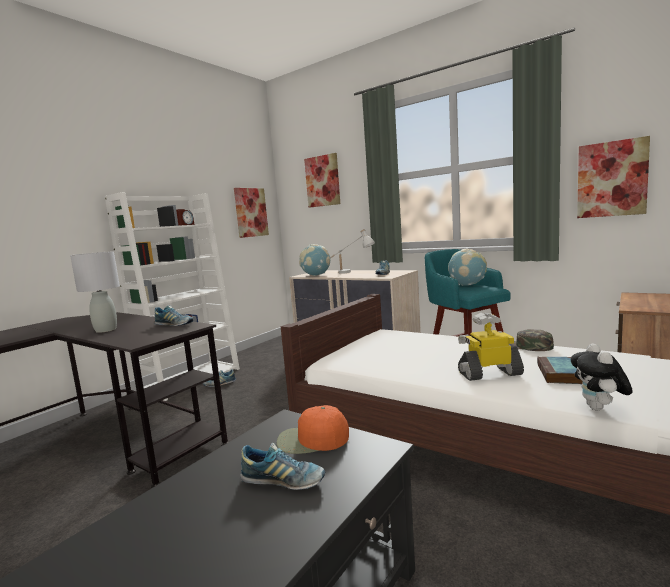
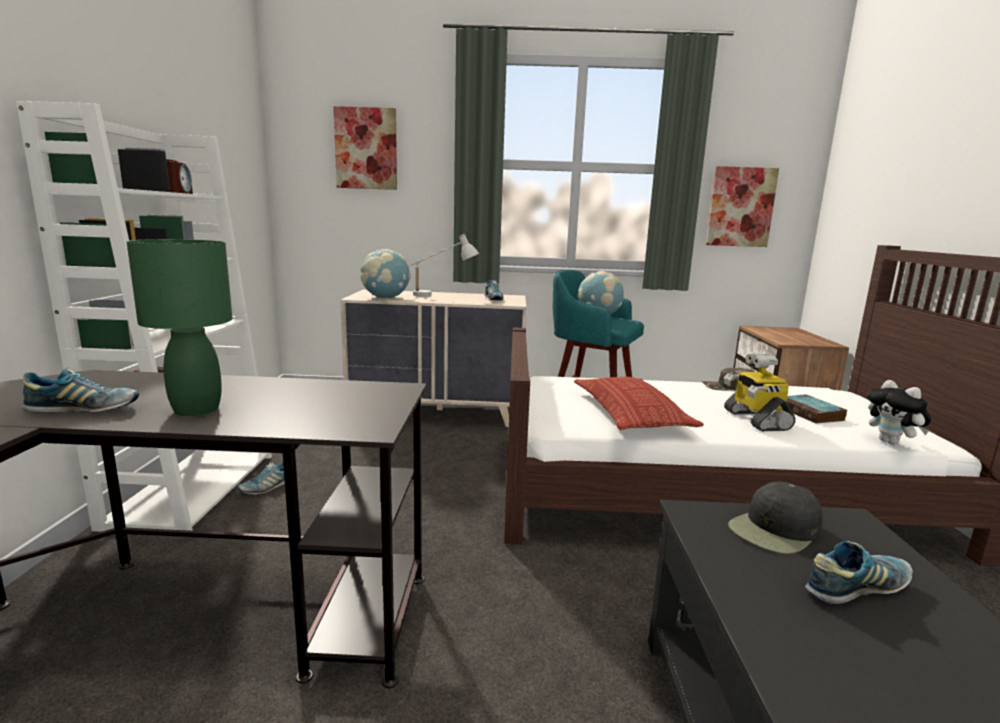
camera: 35 degrees left, 5 degrees up
(106, 330) = (197, 409): grey table lamp -> green table lamp
(174, 325) = (346, 390): shoe -> shoe (84, 410)
(251, 212) = (239, 182): picture -> none
(312, 439) = (775, 530): orange cap -> black cap
(394, 358) = (630, 412): none -> pillow
(489, 373) = (755, 420): toy robot -> toy robot turned 60 degrees counterclockwise

